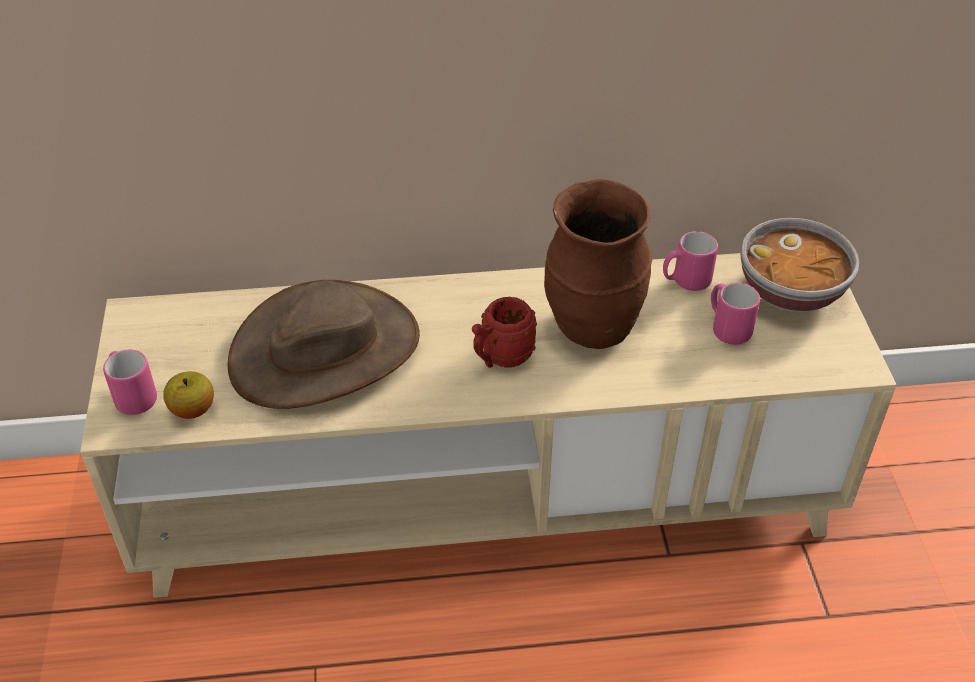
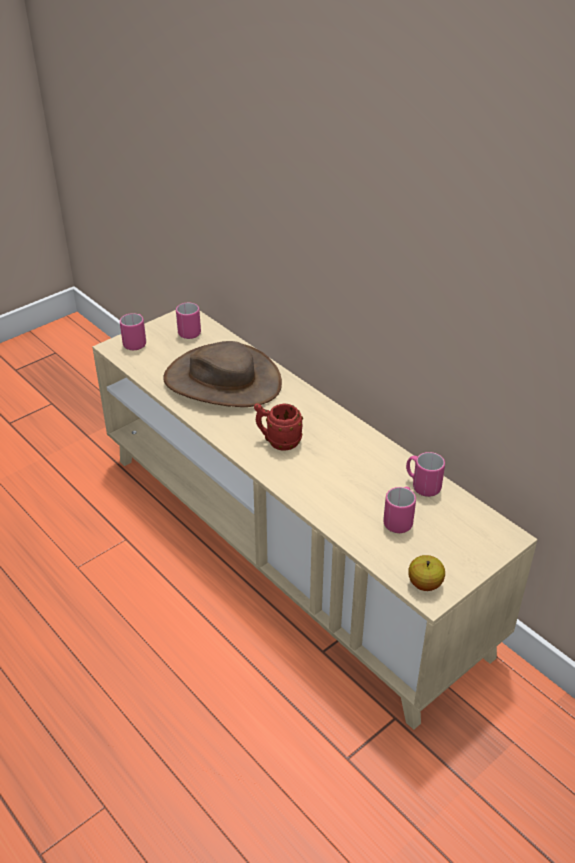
camera: 55 degrees right, 5 degrees down
(174, 329) = (189, 331): none -> pink mug
(192, 409) = (144, 362): apple -> apple (425, 584)
(593, 328) = (339, 465): brown vase -> none
(791, 291) = (467, 537): bowl -> none

